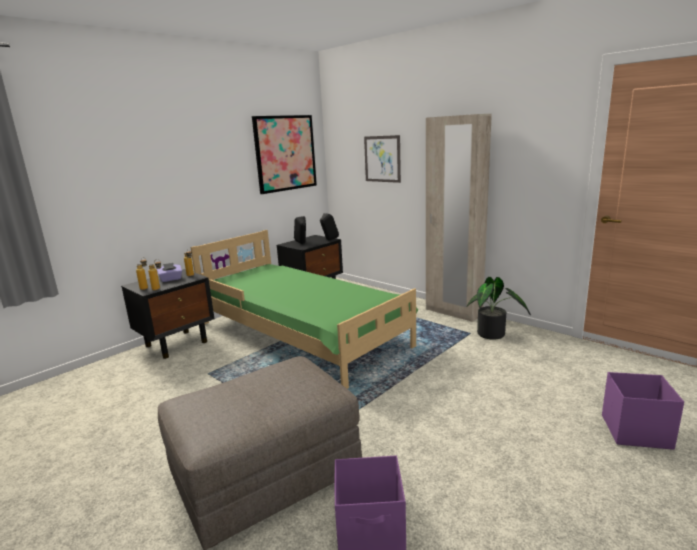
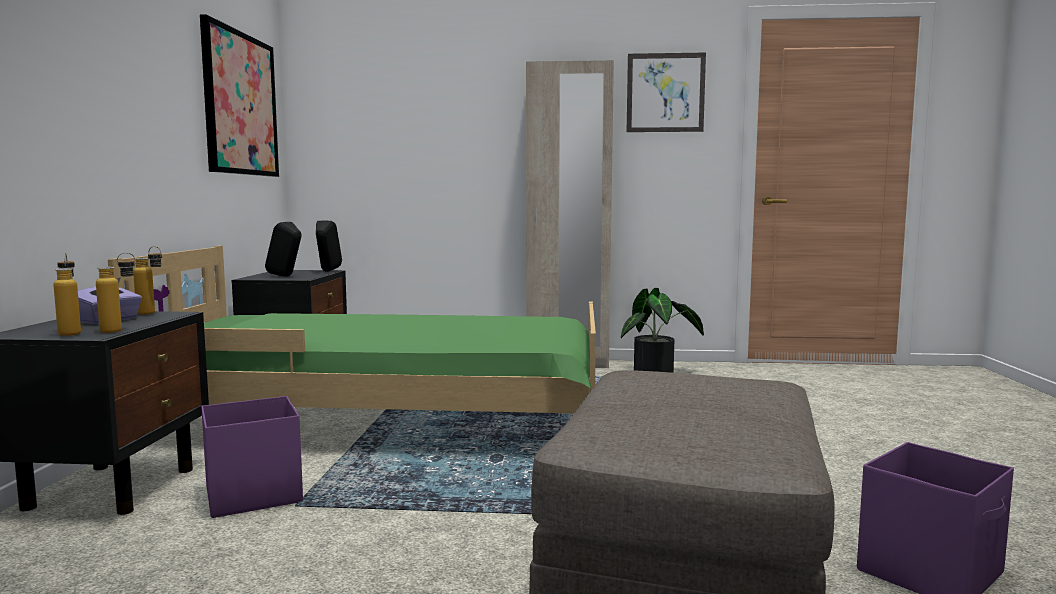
camera: 40 degrees left, 10 degrees down
(382, 159) = (417, 132): picture -> picture (665, 93)
(634, 431) = (929, 414): purple storage box -> purple storage box (252, 495)

